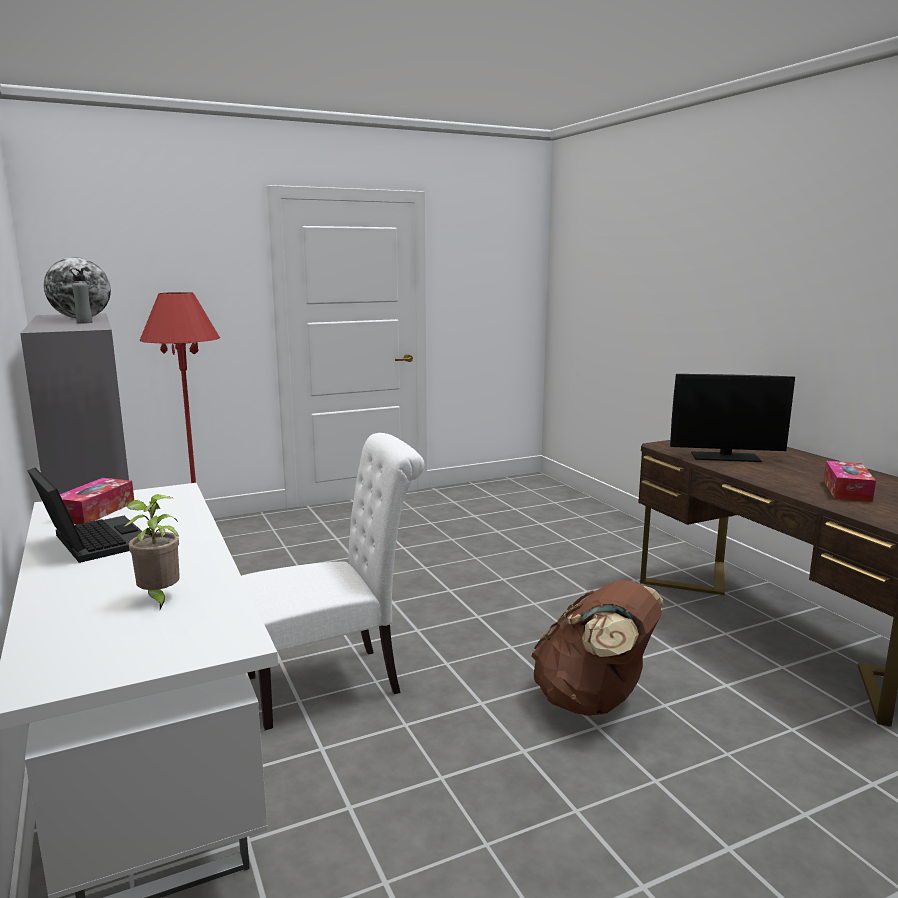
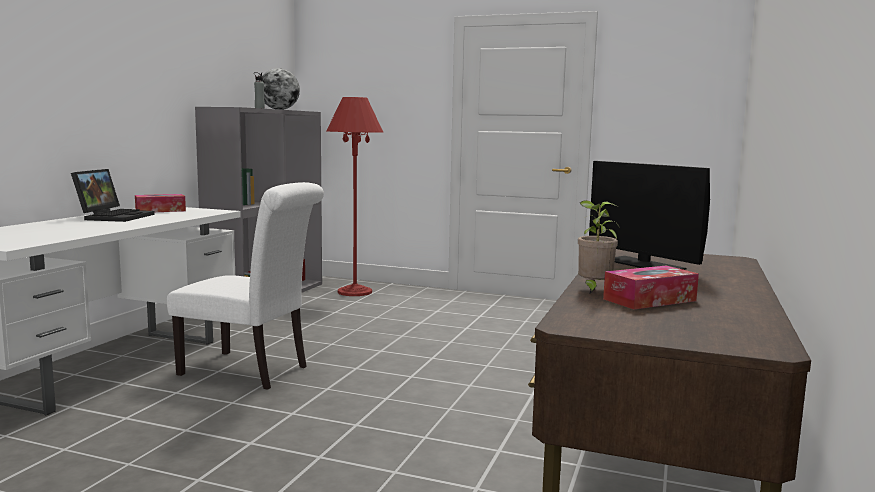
camera: 45 degrees right, 5 degrees down
(159, 599) = (52, 232): potted plant -> potted plant (593, 290)
(593, 701) = (355, 445): brown backpack -> none

